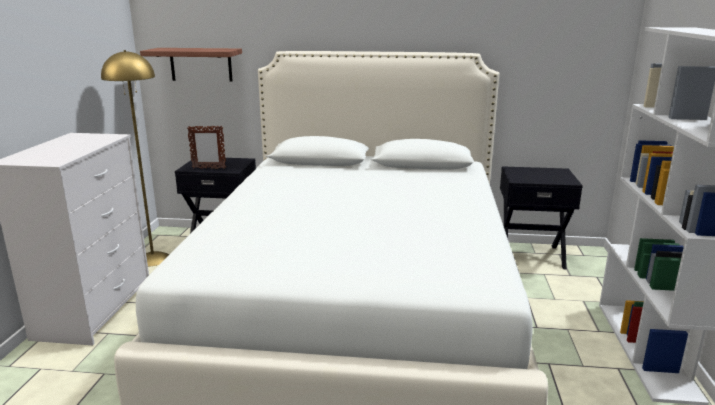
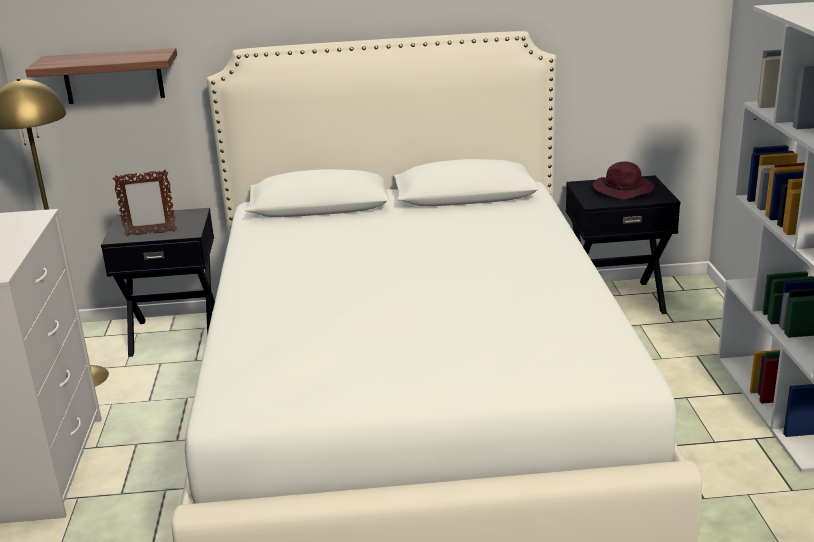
camera: 10 degrees left, 5 degrees up
(542, 175) = (624, 190): none -> purple hat

